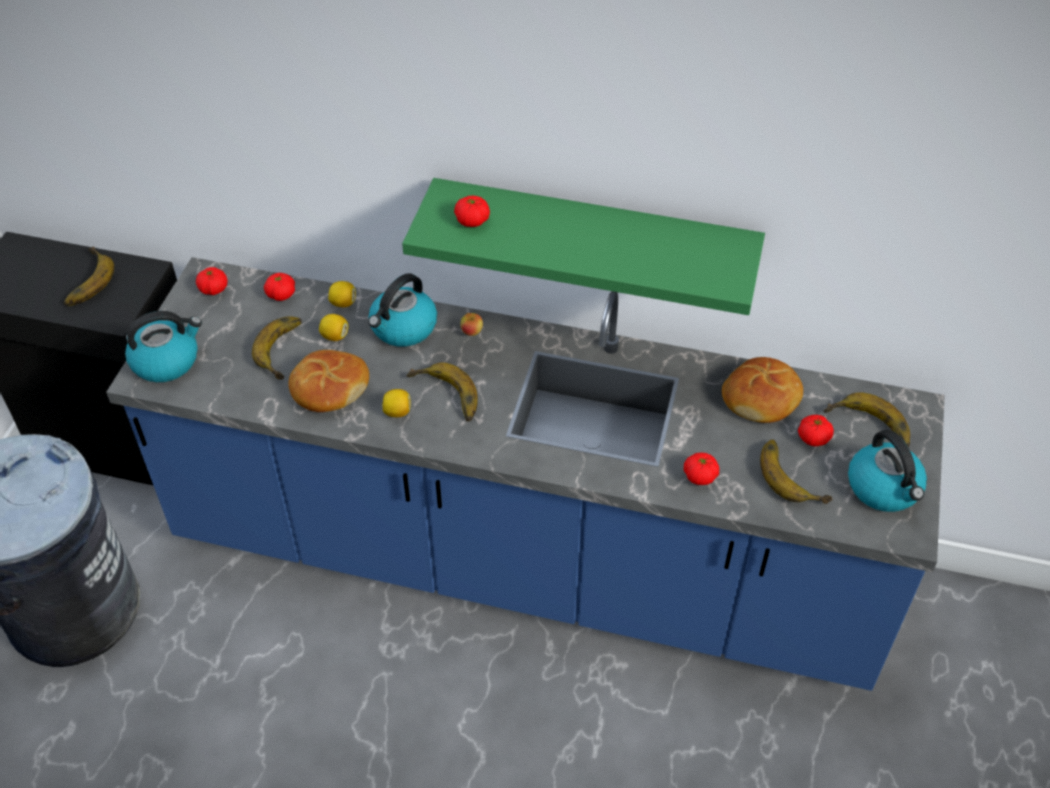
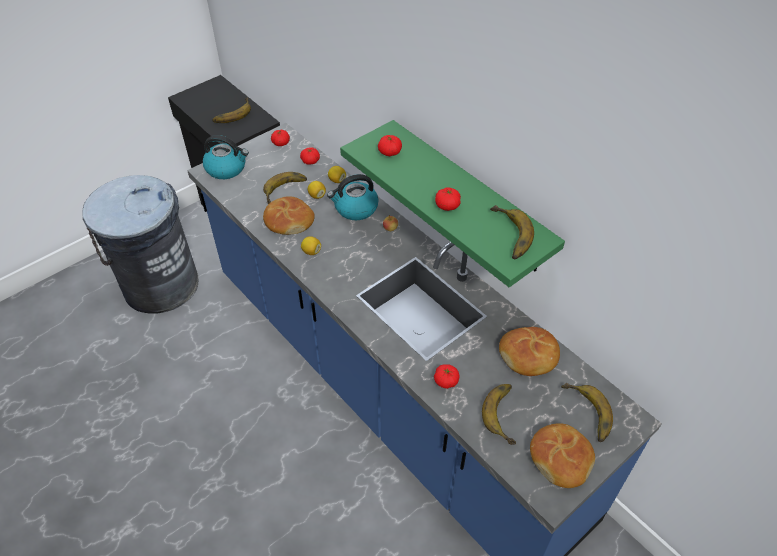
camera: 35 degrees right, 0 degrees up
(443, 398) = (342, 257): banana -> banana (507, 235)
(813, 438) = (540, 399): tomato -> tomato (447, 206)
(884, 488) = (560, 458): kettle -> bread

